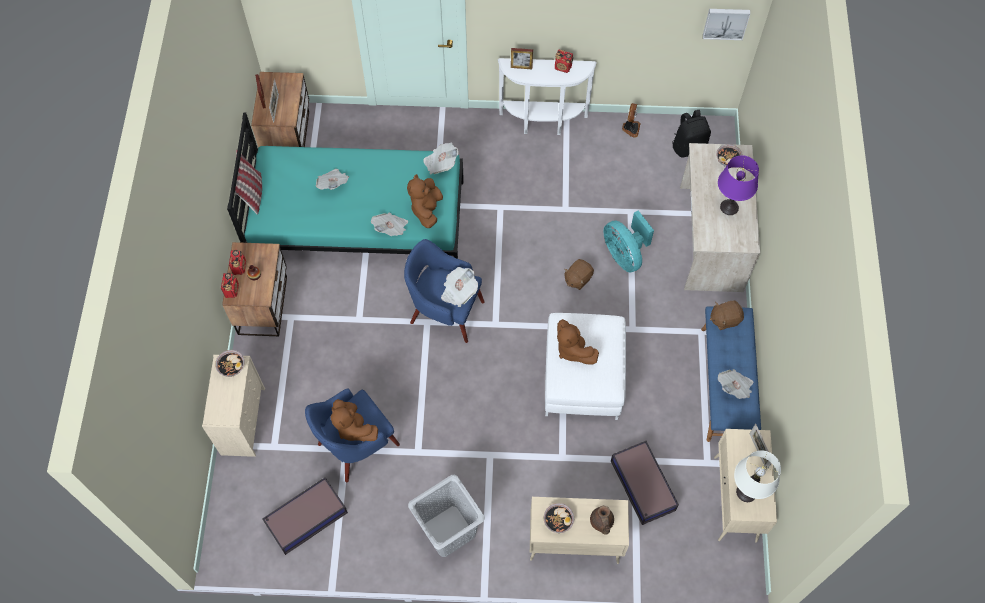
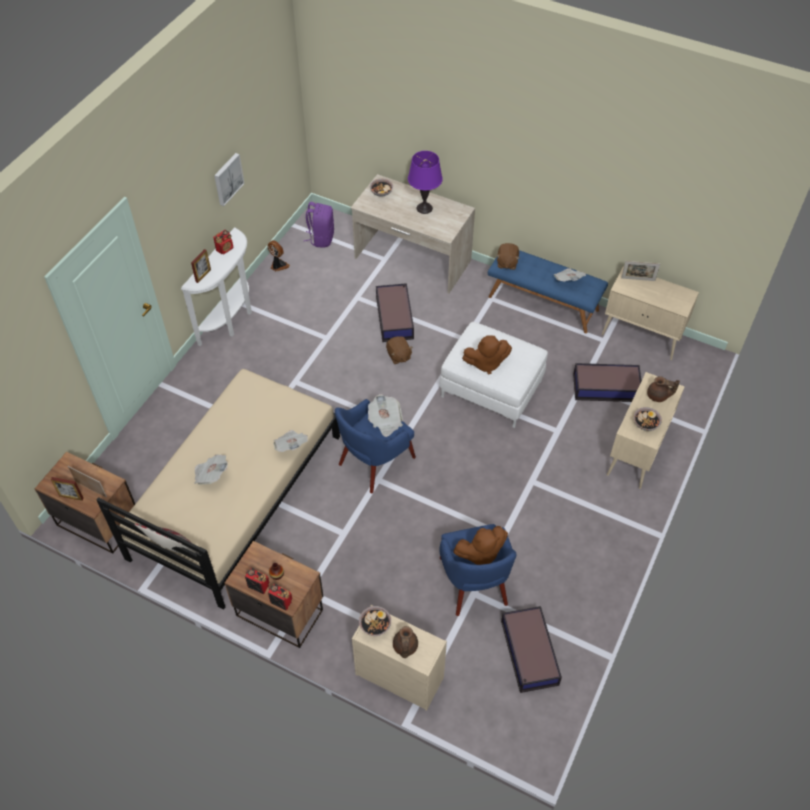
camera: 65 degrees left, 10 degrees down
(220, 398) = (405, 647): none -> brown teapot
(358, 220) = (236, 495): turquoise bed -> beige bed
(426, 210) = (288, 412): brown plush toy -> none
(440, 163) = (246, 383): newspaper -> none
(448, 530) = (589, 539): grey laundry basket -> none
(624, 255) = (395, 317): turquoise fan -> storage box
(688, 147) = (321, 238): black backpack -> purple backpack
(725, 22) = (285, 115): picture -> picture (227, 179)
(746, 492) = (668, 299): white table lamp -> none

